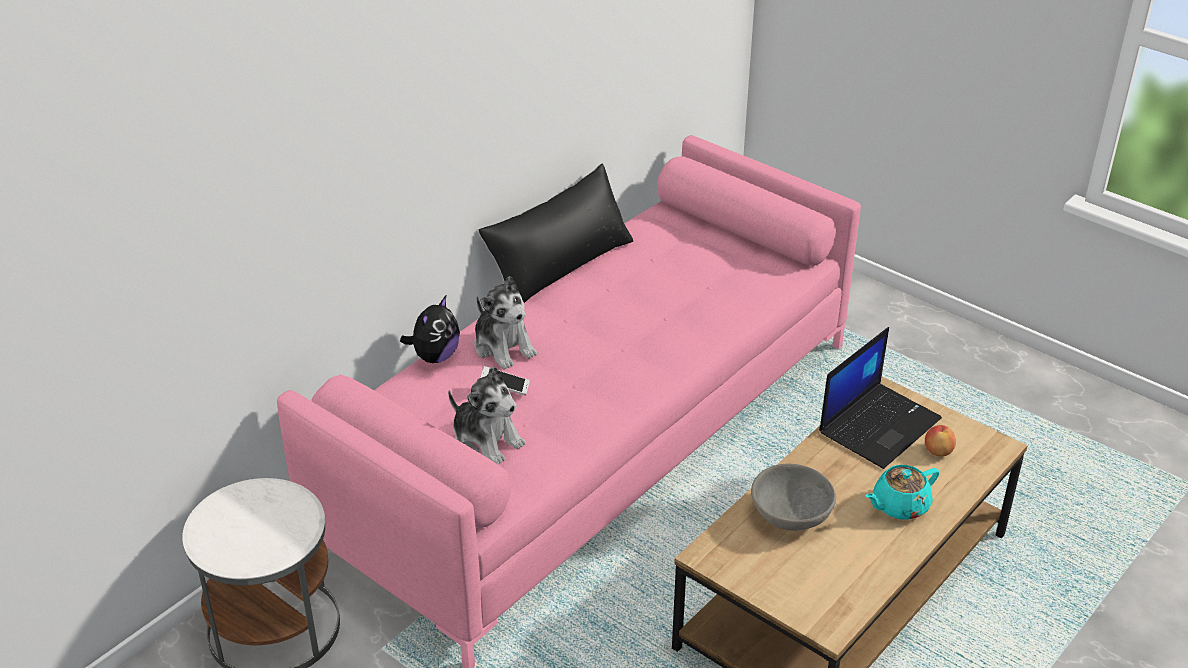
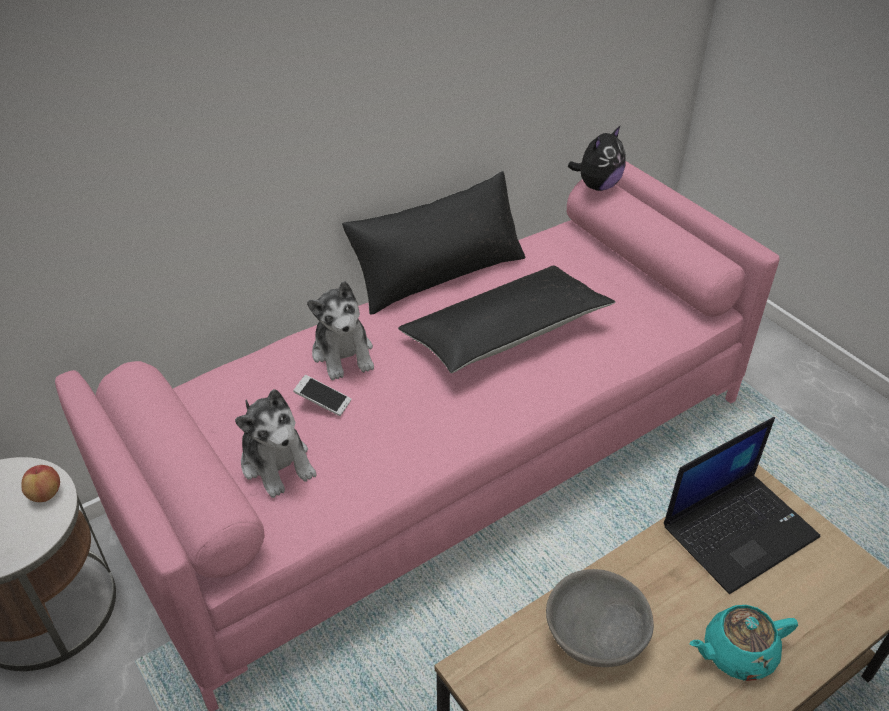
camera: 15 degrees right, 5 degrees up
(435, 356) = (270, 351): plush toy -> plush toy (597, 186)
(640, 307) = (505, 333): none -> black pillow
(938, 451) = (805, 583): apple -> apple (45, 494)

